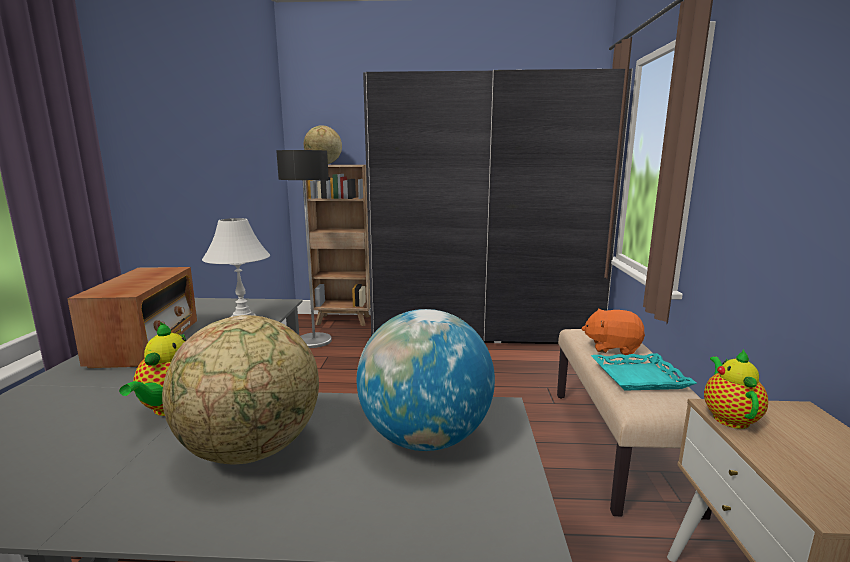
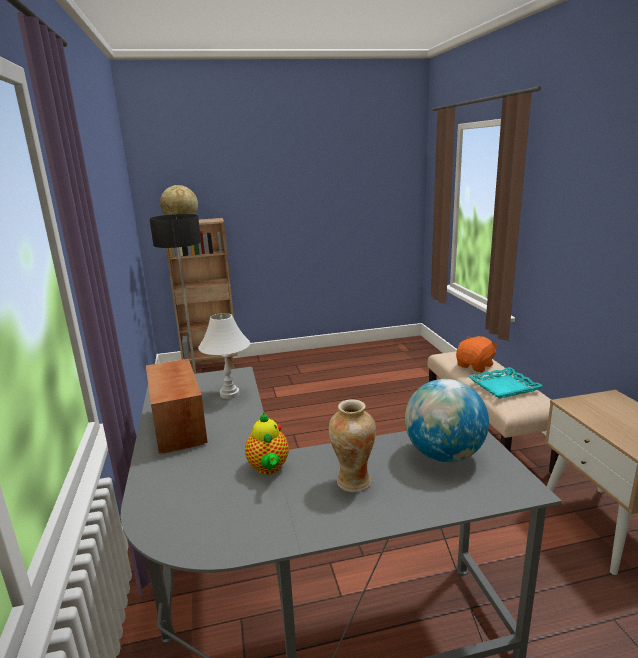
camera: 15 degrees left, 5 degrees up
(252, 450) = (353, 482): globe -> vase
(483, 330) = (343, 359): grey wardrobe -> none
(612, 347) = (475, 366): orange plush toy -> orange plush toy turned 135 degrees clockwise
(728, 417) = (577, 408): teapot -> none

